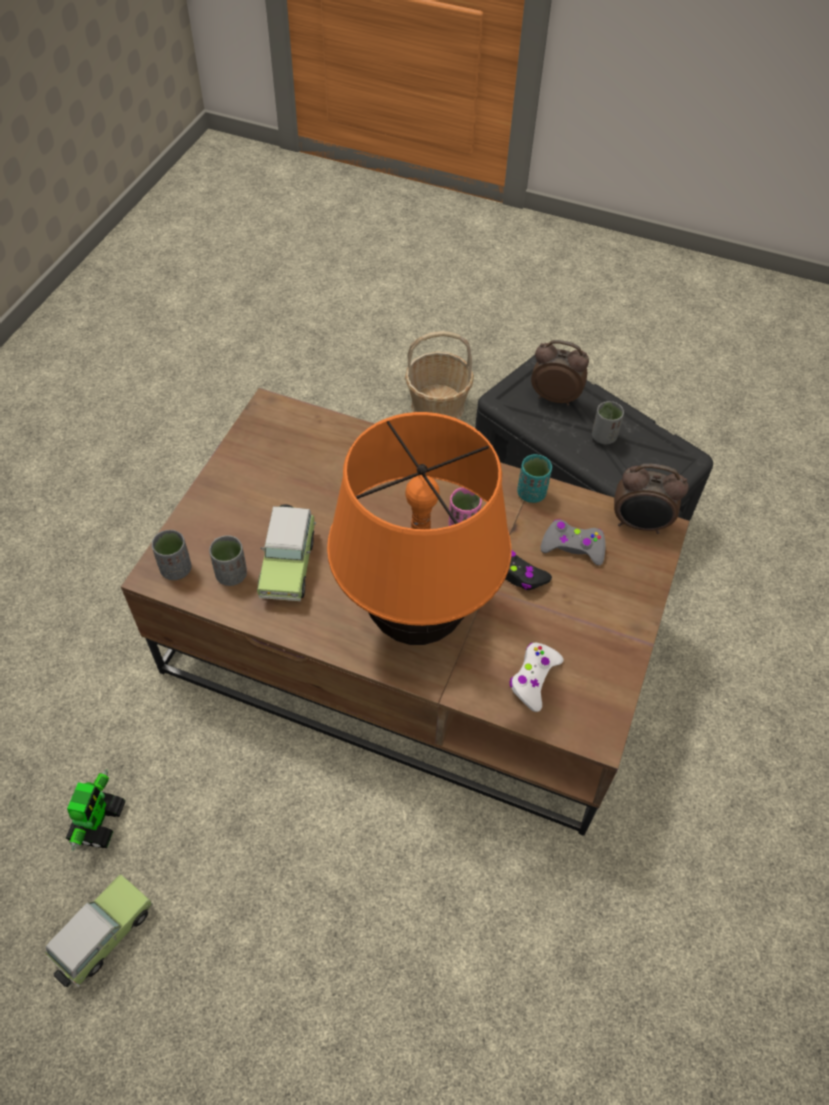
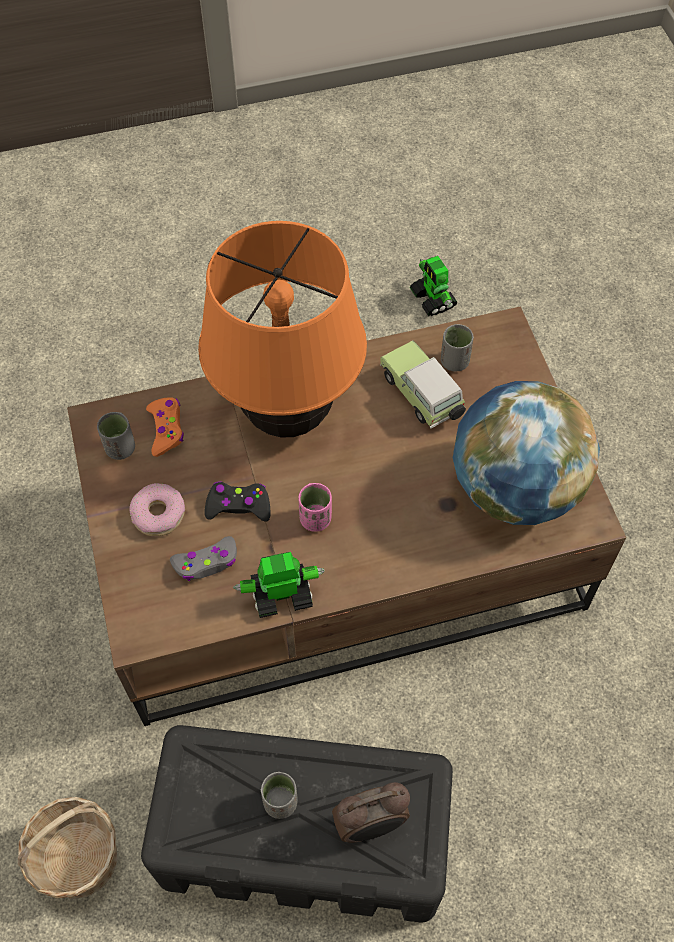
camera: 145 degrees right, 5 degrees up
(102, 936) = (365, 256): toy car -> none
(176, 569) = (497, 340): grey cup -> grey cup (120, 448)
(296, 457) = (514, 488): none -> globe
(438, 407) = (535, 841): basket -> basket (78, 858)
(531, 493) = (280, 594): turquoise cup -> toy robot
(533, 679) = (166, 429): white game controller -> orange game controller
(589, 608) = (158, 514): none -> donut
(639, 524) = (159, 628): alarm clock -> none

